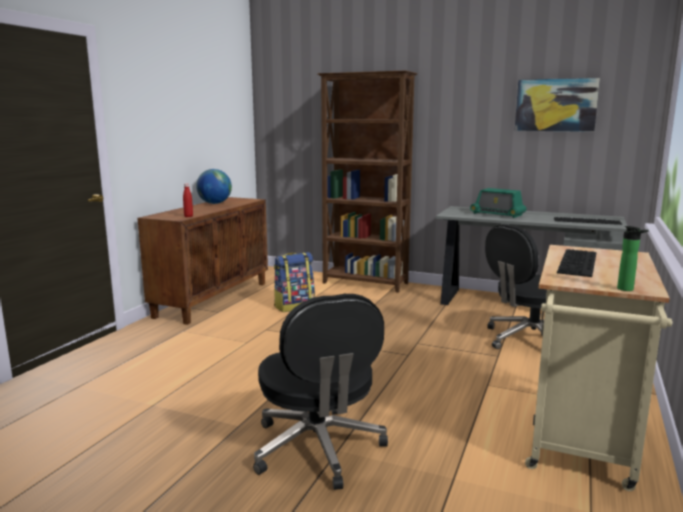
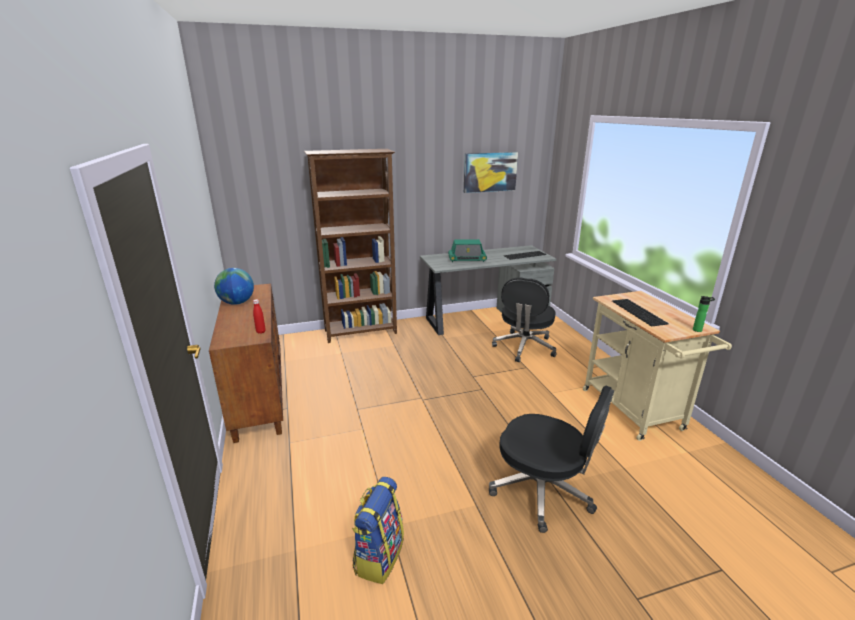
camera: 40 degrees left, 10 degrees up
(294, 306) = (342, 376): backpack -> backpack (378, 556)

